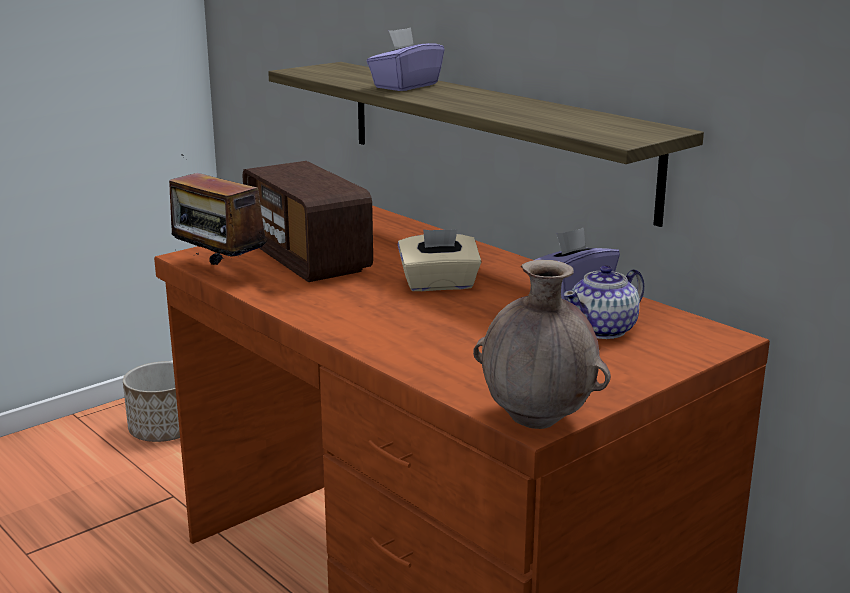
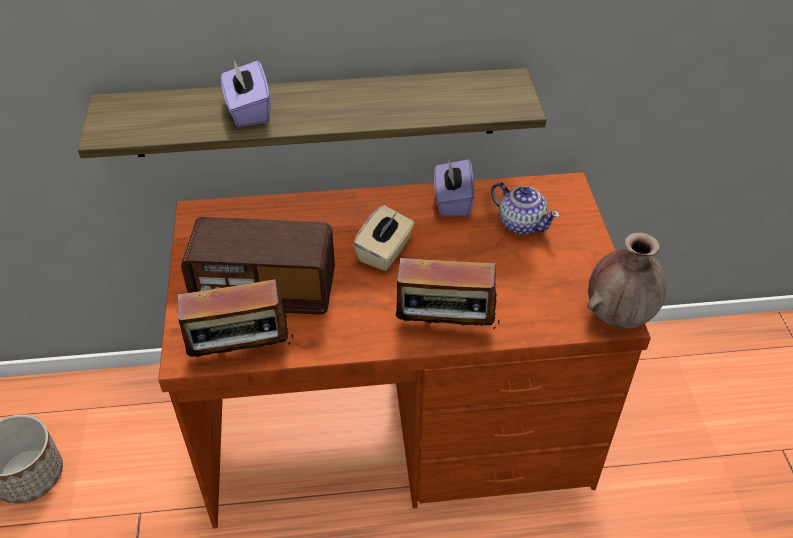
camera: 55 degrees left, 25 degrees up
(371, 336) = (445, 328): none -> radio
(603, 330) = (521, 223): teapot -> teapot turned 45 degrees counterclockwise

